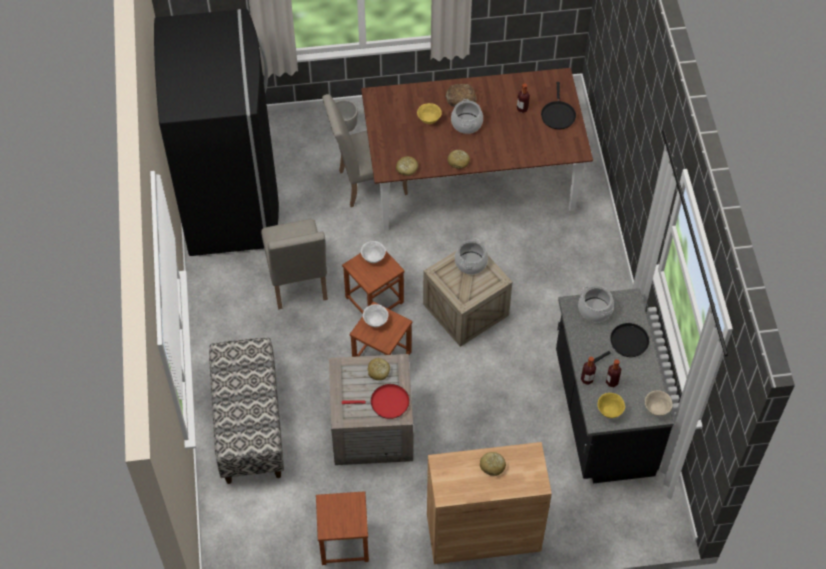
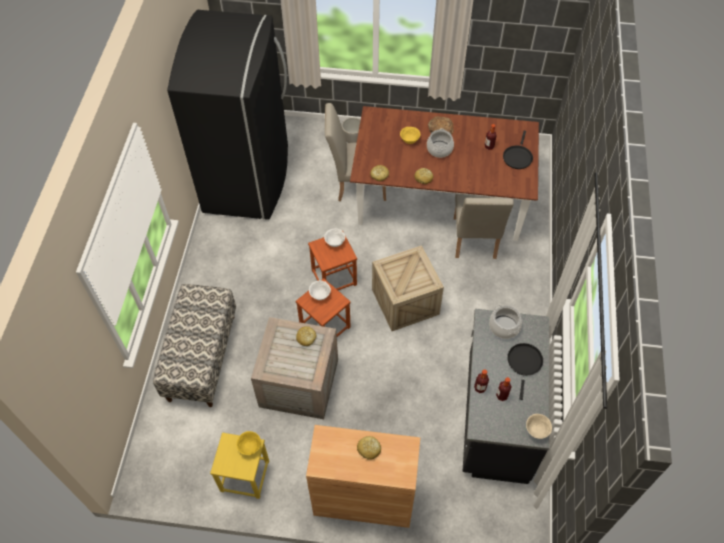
camera: 15 degrees right, 0 degrees up
(297, 284) = (277, 252): beige chair -> beige chair (474, 242)
(344, 542) = (244, 476): brown stool -> yellow stool
(386, 403) = (304, 367): red frying pan -> none
(471, 263) = (413, 264): cooking pot -> none
(609, 411) = (492, 422): yellow bowl -> yellow bowl (250, 447)
(626, 343) = (524, 363): black frying pan -> black frying pan turned 60 degrees counterclockwise

